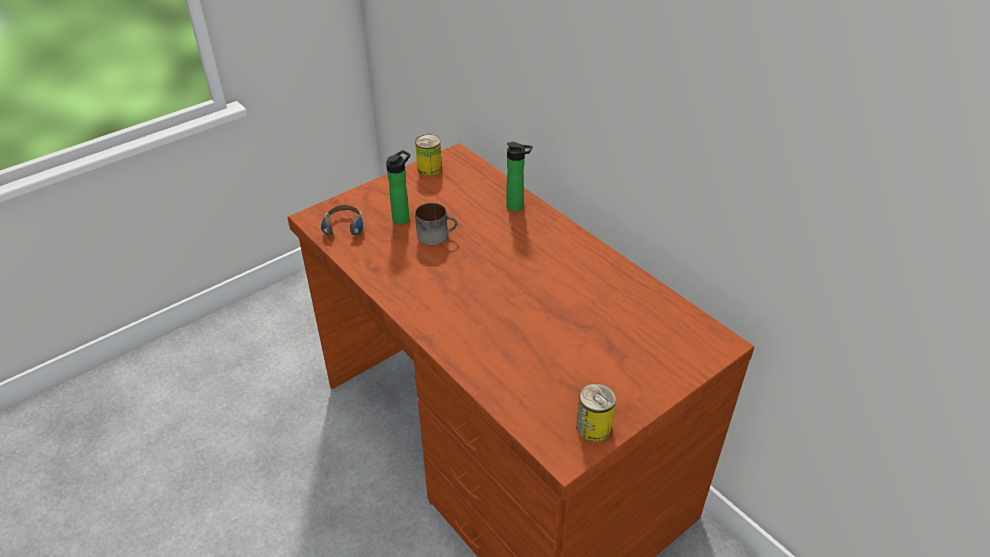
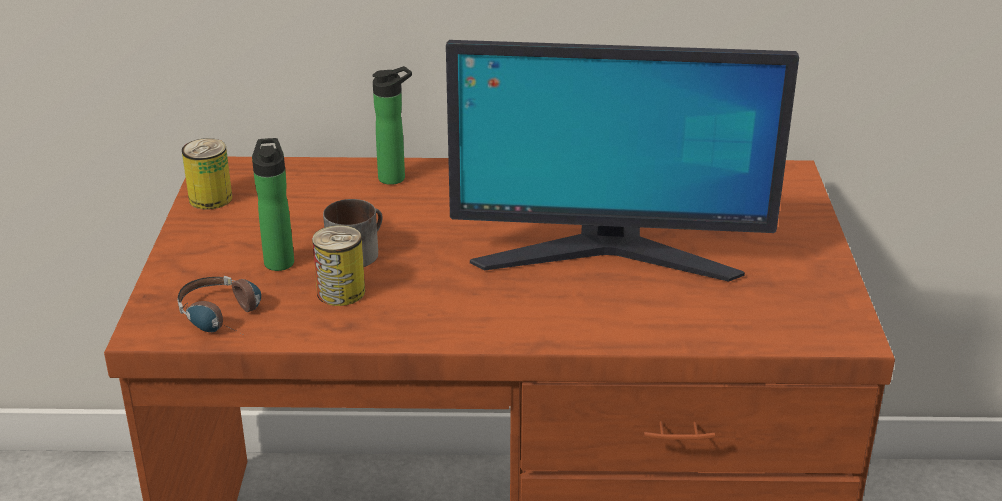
camera: 50 degrees left, 10 degrees down
(534, 317) = (608, 255): none -> monitor
(593, 427) = (827, 299): can -> can (341, 292)

